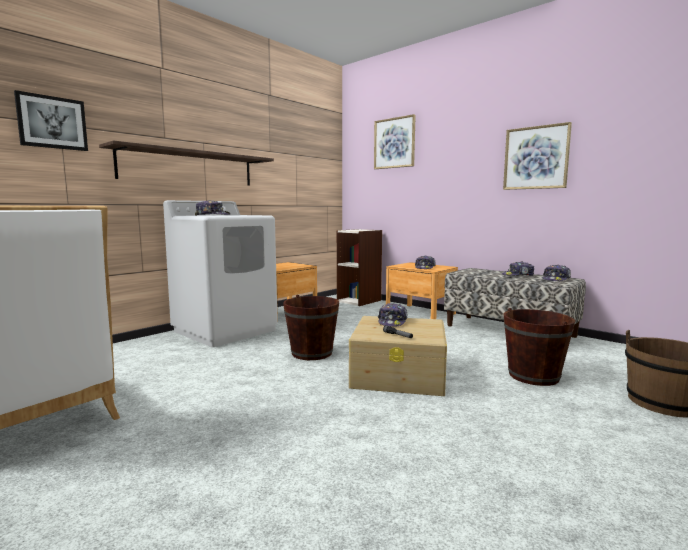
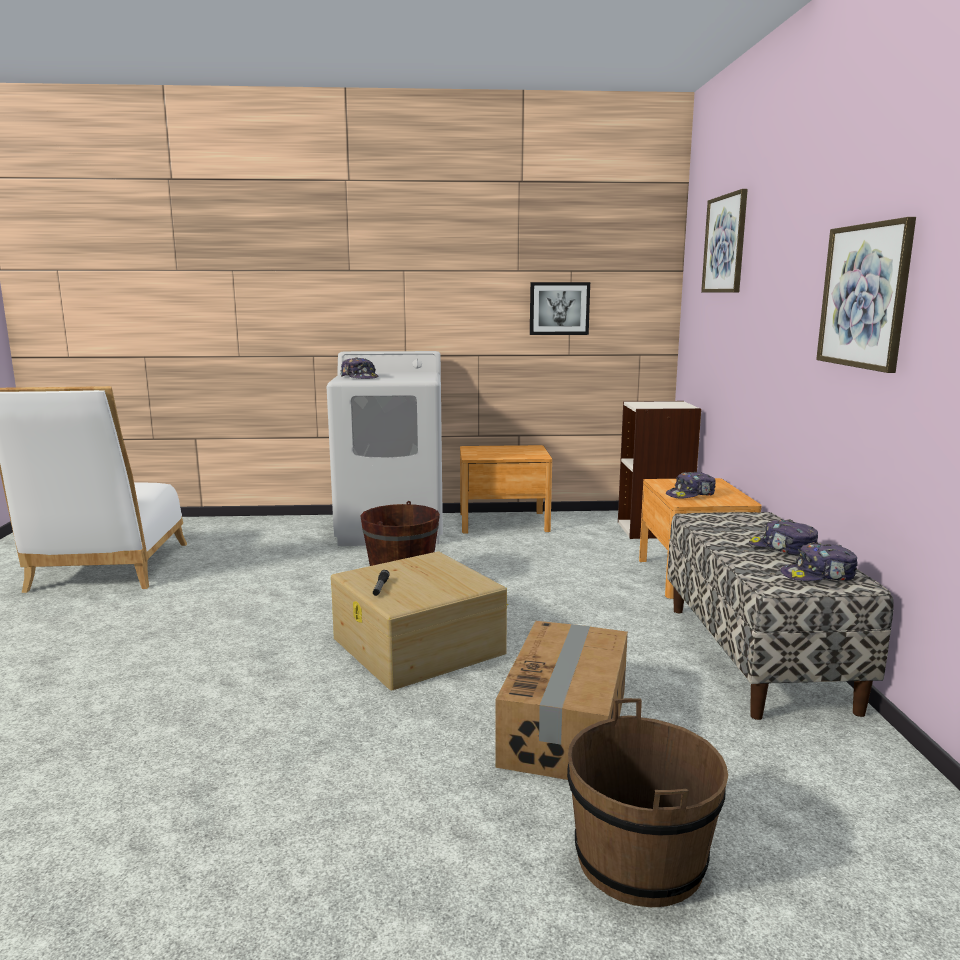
camera: 45 degrees right, 5 degrees up
(52, 122) = (224, 269): picture -> picture (559, 308)
(189, 168) = (380, 307): shelf -> none
(392, 322) = (435, 569): cap -> none
(533, 376) = (567, 726): brown bucket -> cardboard box

